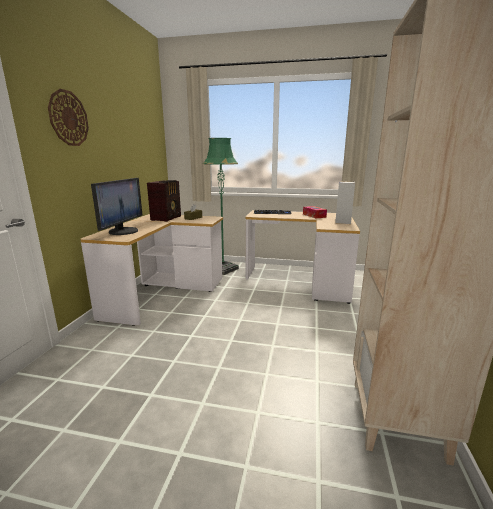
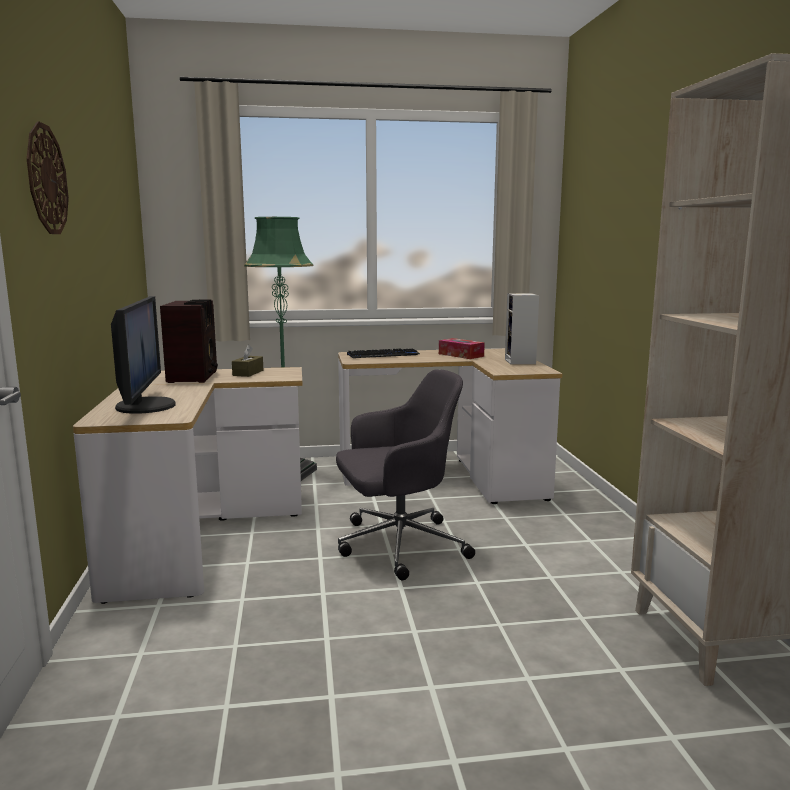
camera: 20 degrees left, 5 degrees down
(247, 316) = (398, 545): none -> grey office chair

